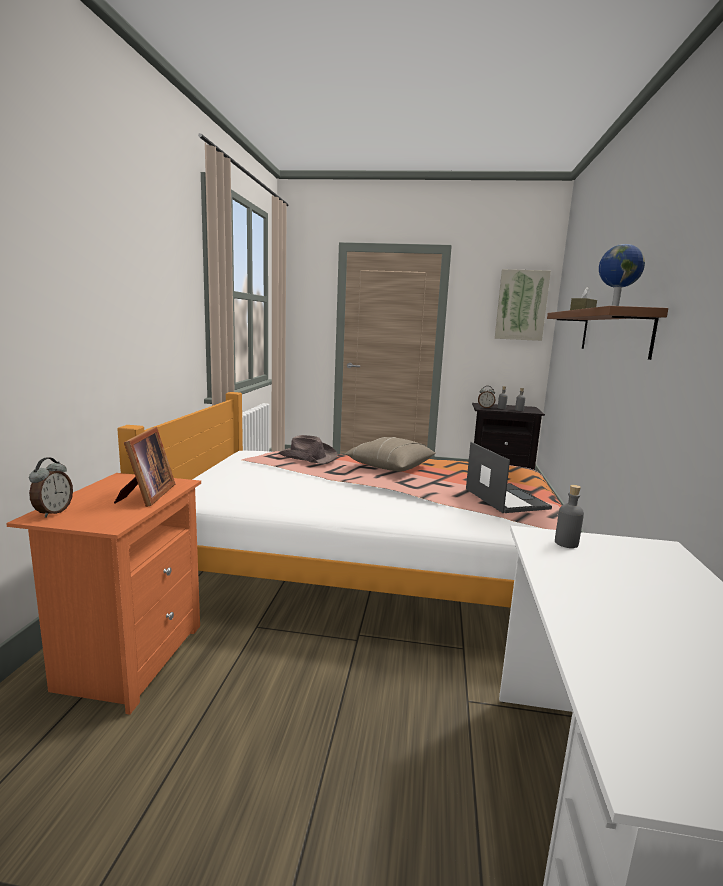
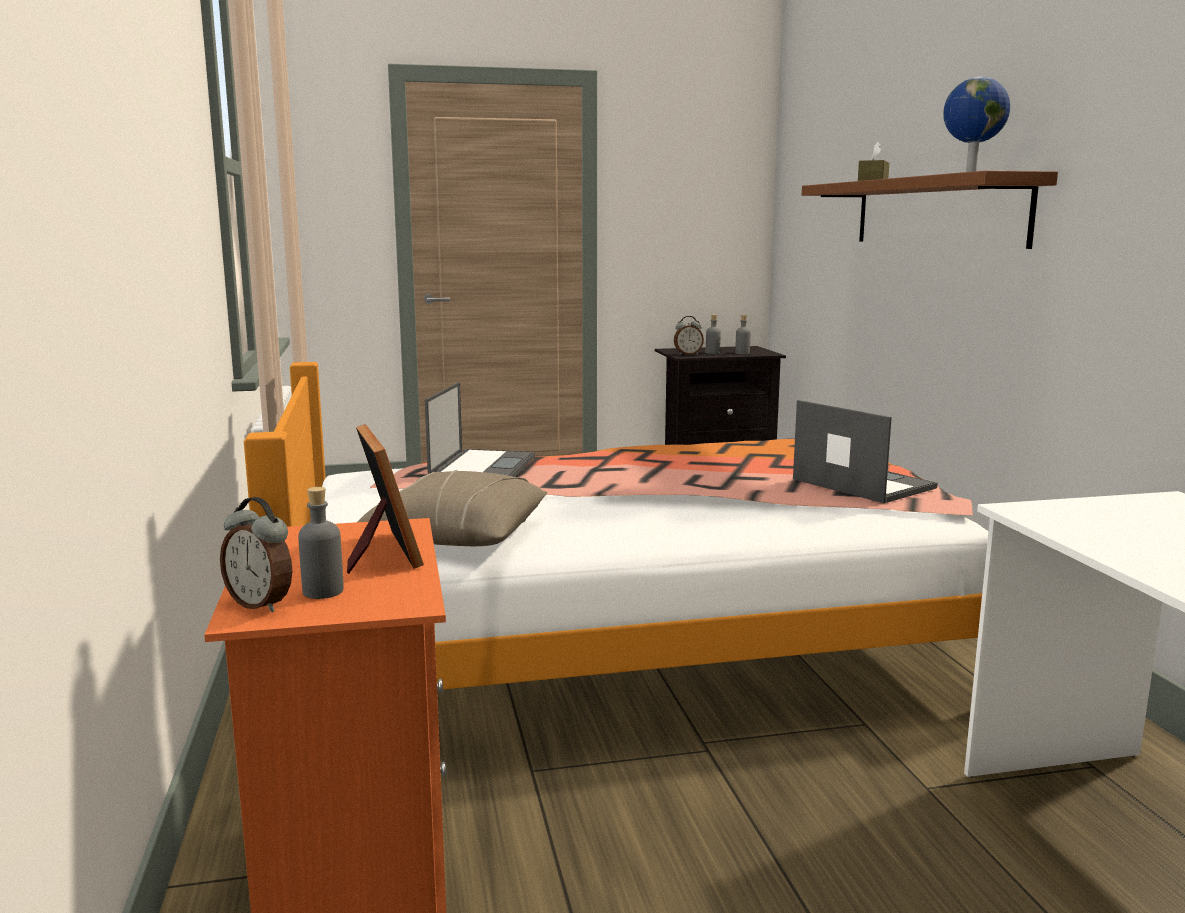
camera: 20 degrees left, 0 degrees up
(52, 512) = (261, 604): alarm clock -> alarm clock turned 135 degrees clockwise
(307, 456) = (483, 466): brown hat -> laptop
(390, 466) = (639, 463): beige pillow -> beige pillow (457, 536)
(521, 305) = (720, 175): picture -> none
(566, 543) = (1071, 513): grey bottle -> grey bottle (323, 591)

